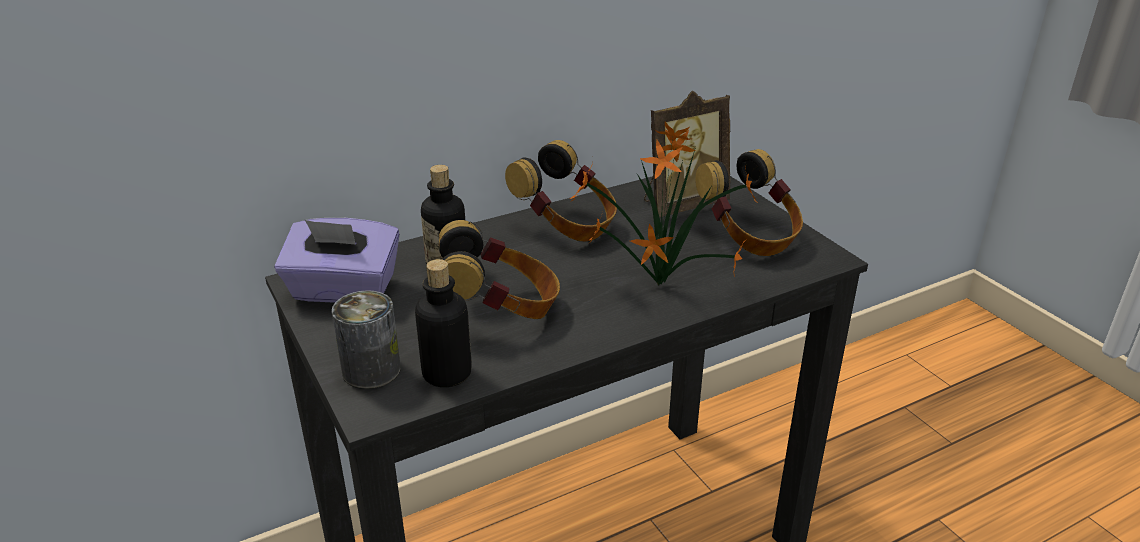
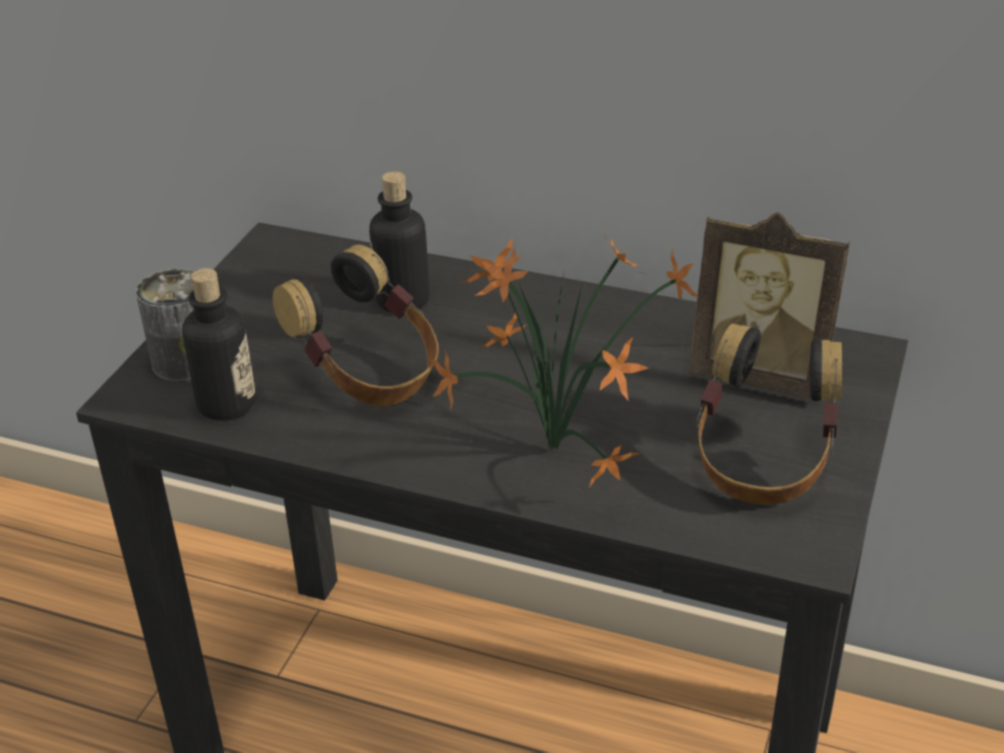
camera: 50 degrees right, 5 degrees up
(343, 290) = (287, 272): purple tissue box -> none
(567, 226) = (586, 325): headphones -> none

